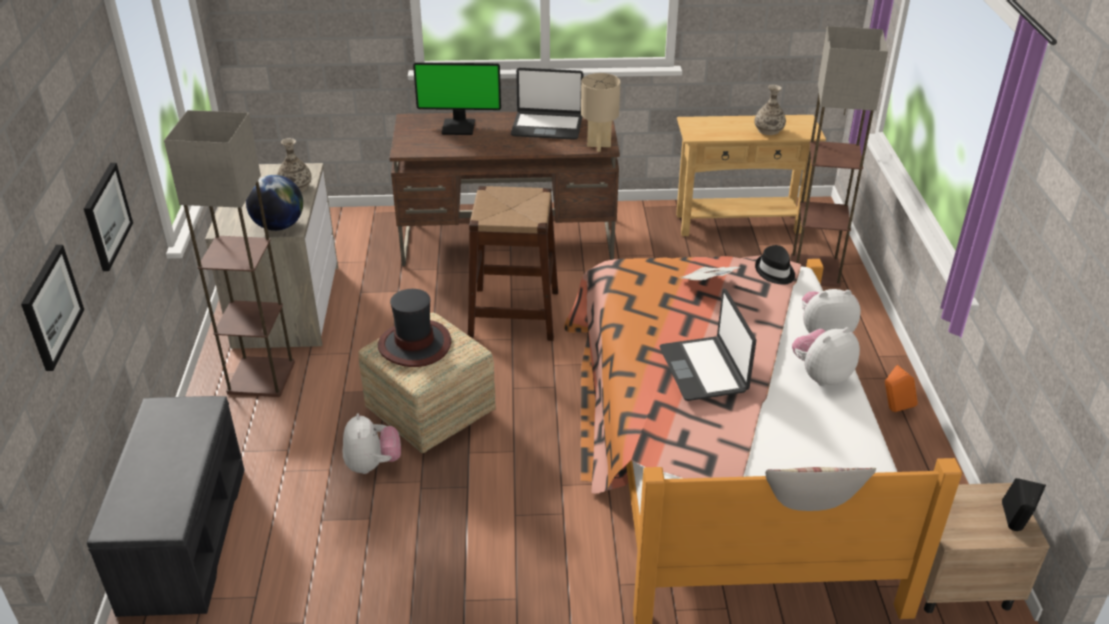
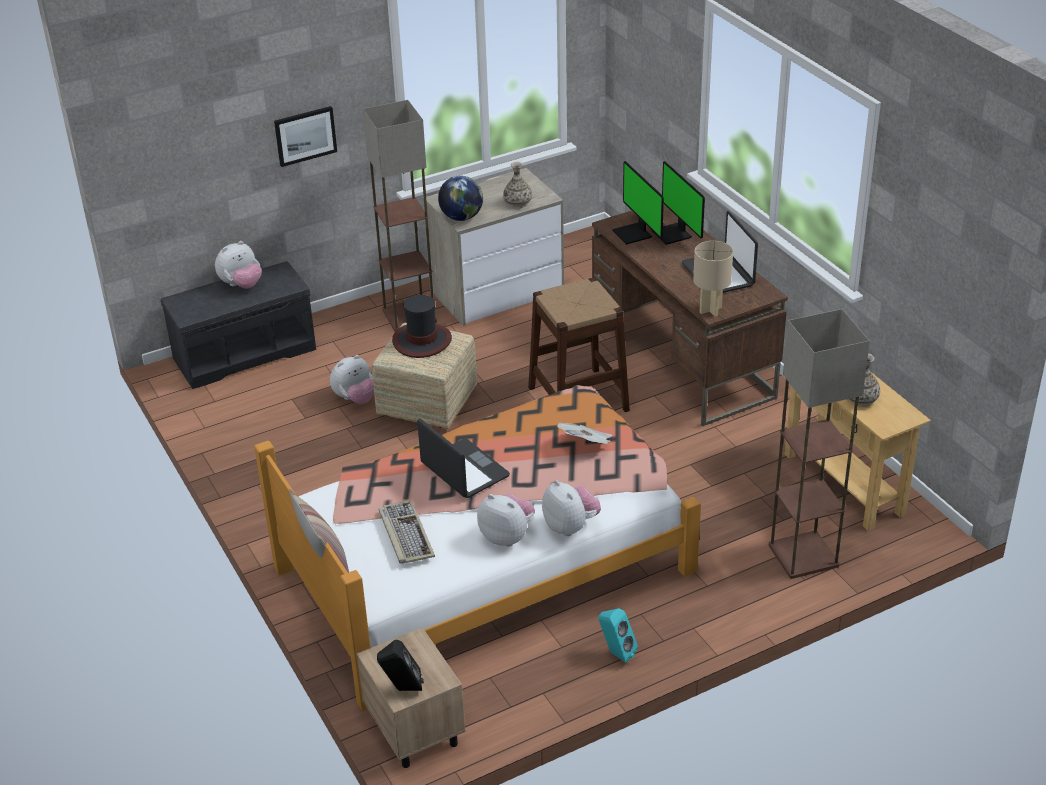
camera: 65 degrees right, 0 degrees up
(51, 307) = (199, 159): picture -> none
(151, 452) = (241, 285): none -> plush toy
(436, 143) = (634, 234): none -> monitor
(704, 369) = (464, 470): laptop -> laptop turned 90 degrees clockwise
(775, 271) = (639, 476): black hat -> none
(788, 442) = (405, 534): none -> keyboard
(893, 410) = (616, 653): orange speaker -> turquoise speaker

